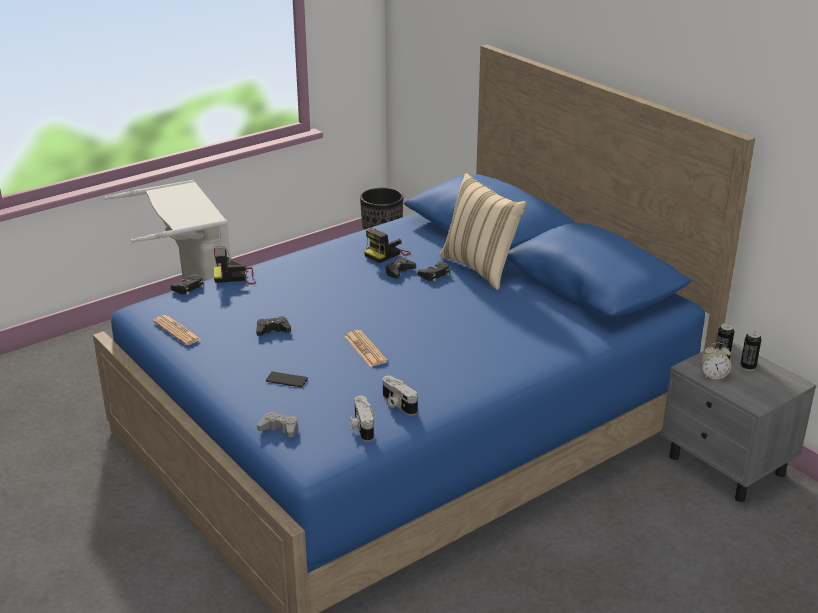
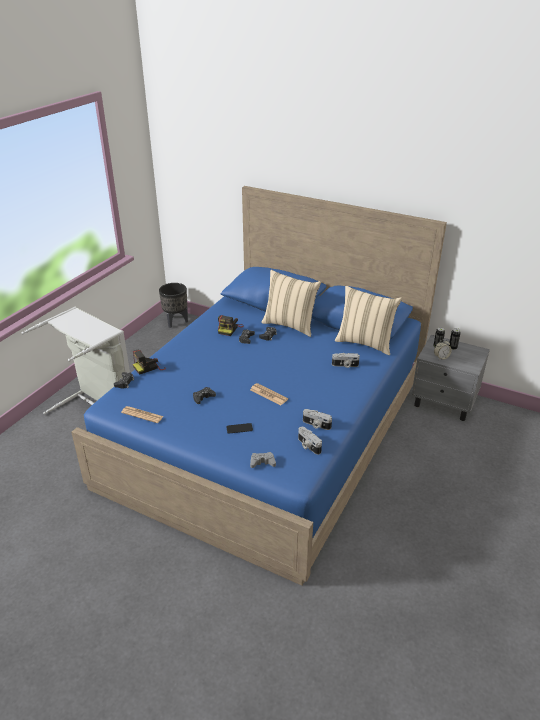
camera: 25 degrees left, 5 degrees up
(515, 339) = (345, 365): none -> camera
(576, 317) = (365, 343): none -> beige pillow

